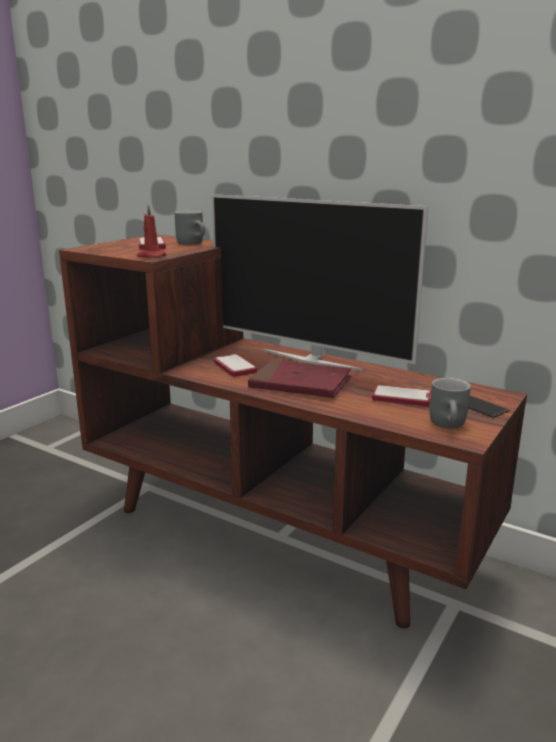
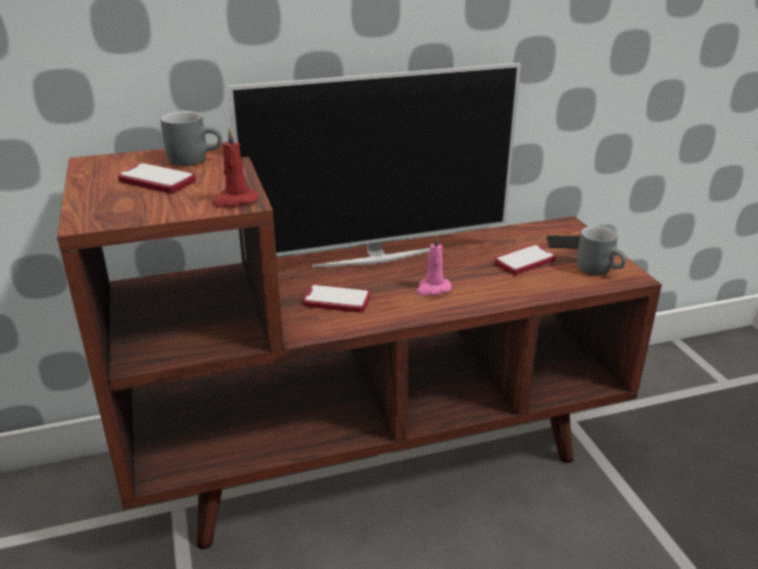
camera: 50 degrees left, 10 degrees up
(300, 384) = (432, 288): red book -> pink candle

